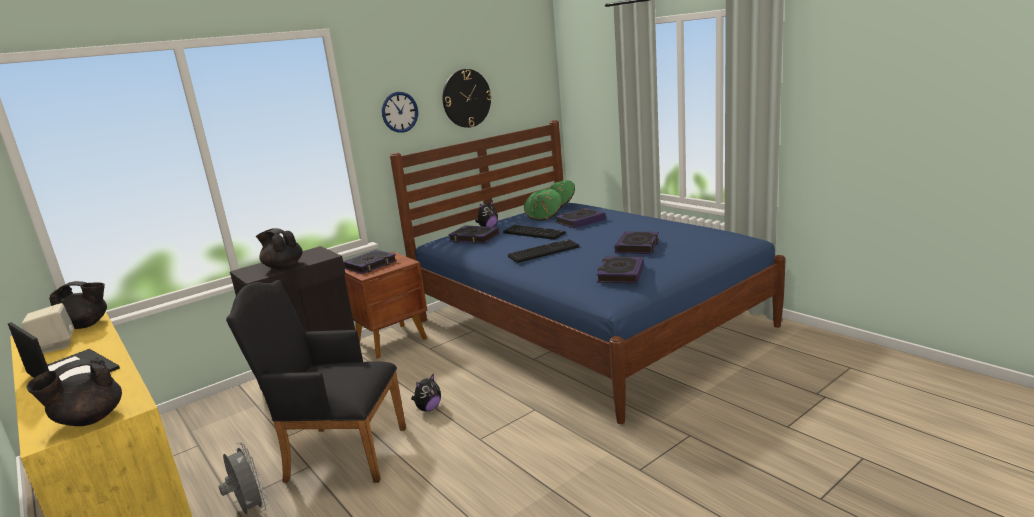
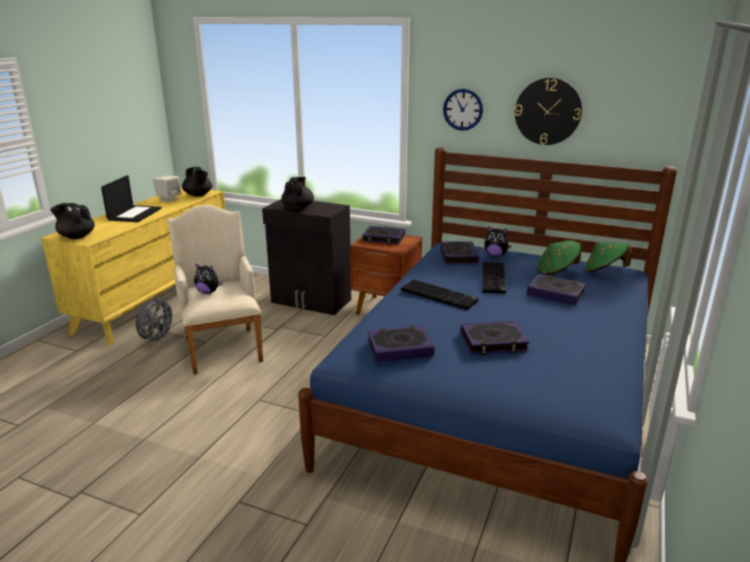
camera: 60 degrees right, 5 degrees up
(339, 453) = (223, 347): black armchair -> beige armchair
(428, 408) = (293, 362): plush toy -> plush toy (208, 292)

